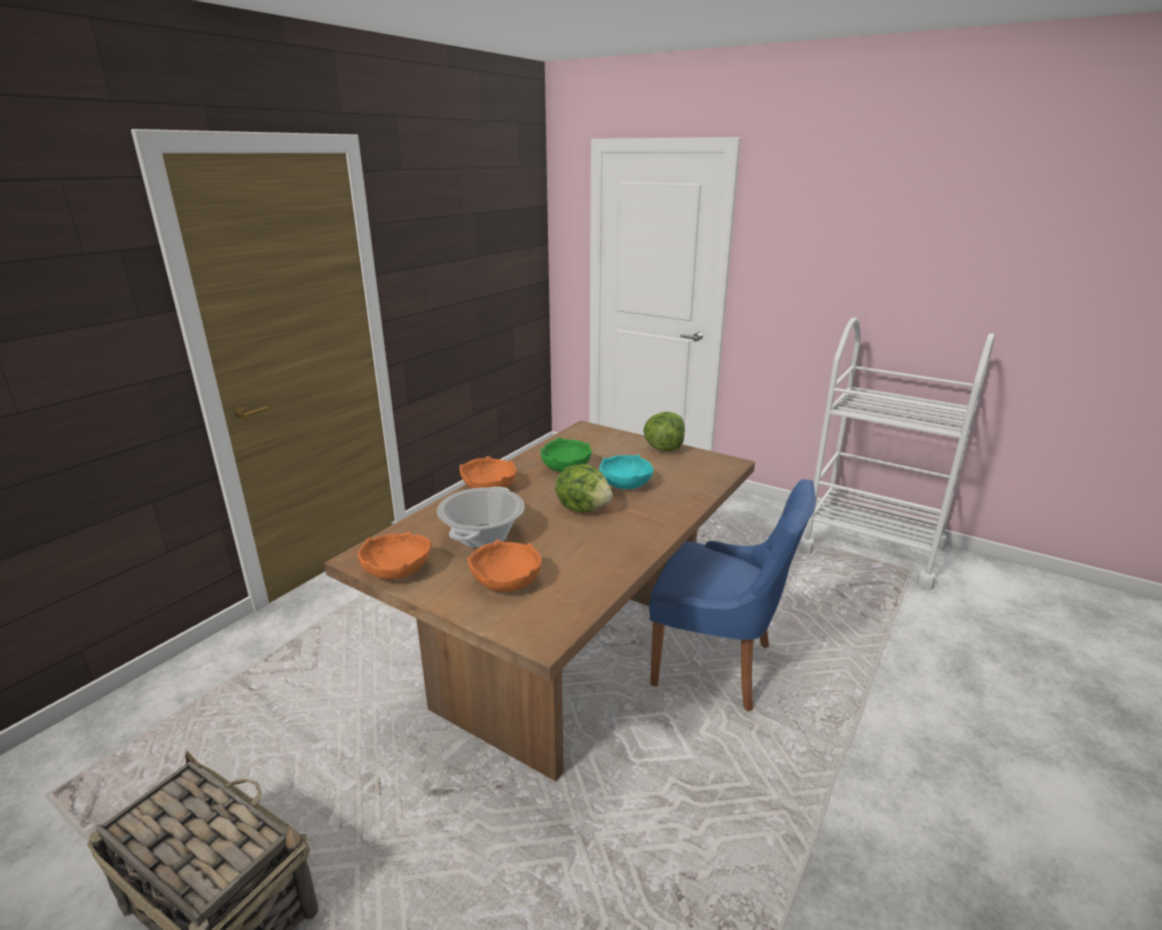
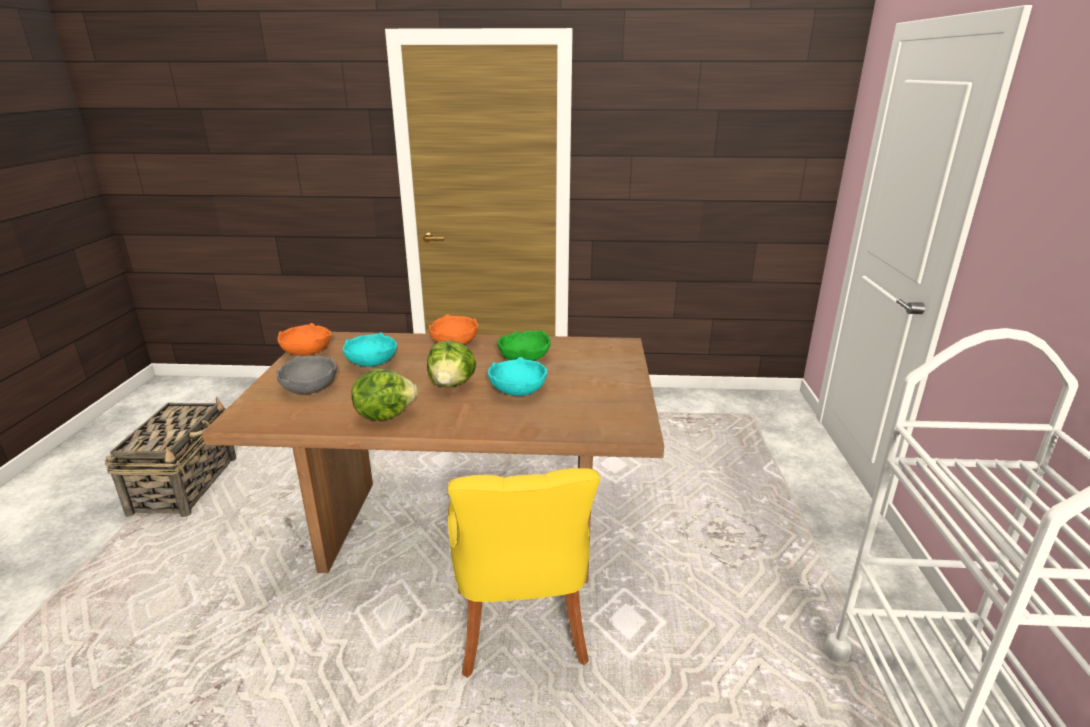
camera: 60 degrees right, 0 degrees up
(482, 536) = (372, 362): cooking pot -> turquoise bowl
(507, 582) = (309, 388): orange bowl -> grey bowl
(663, 448) = (626, 388): lettuce -> lettuce (384, 415)
(717, 665) = (521, 630): blue chair -> yellow chair

